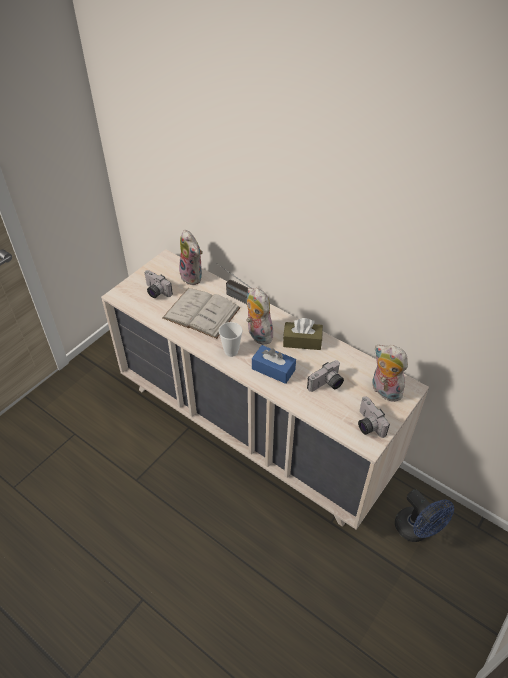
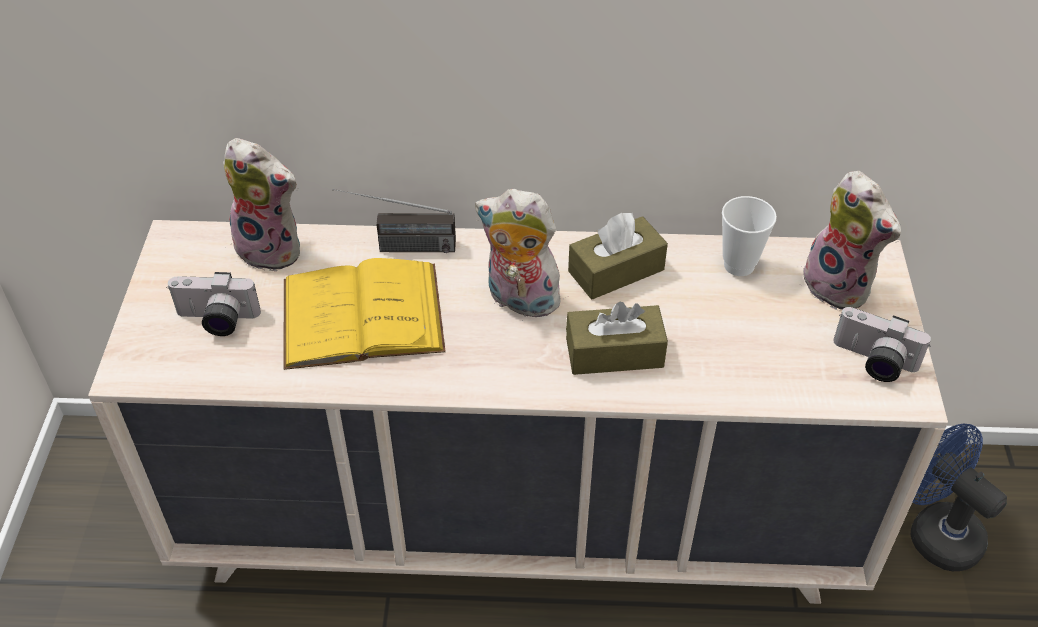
camera: 35 degrees left, 0 degrees up
(201, 313) = (362, 315): white book -> yellow book
(231, 351) = (499, 361): cup -> cup (739, 265)
(273, 369) = (614, 353): blue tissue box -> brown tissue box
(326, 385) = (737, 329): camera -> none
(384, 391) = (840, 286): plush toy -> plush toy turned 135 degrees counterclockwise
(416, 530) = (935, 531): blue fan -> blue fan turned 150 degrees counterclockwise

